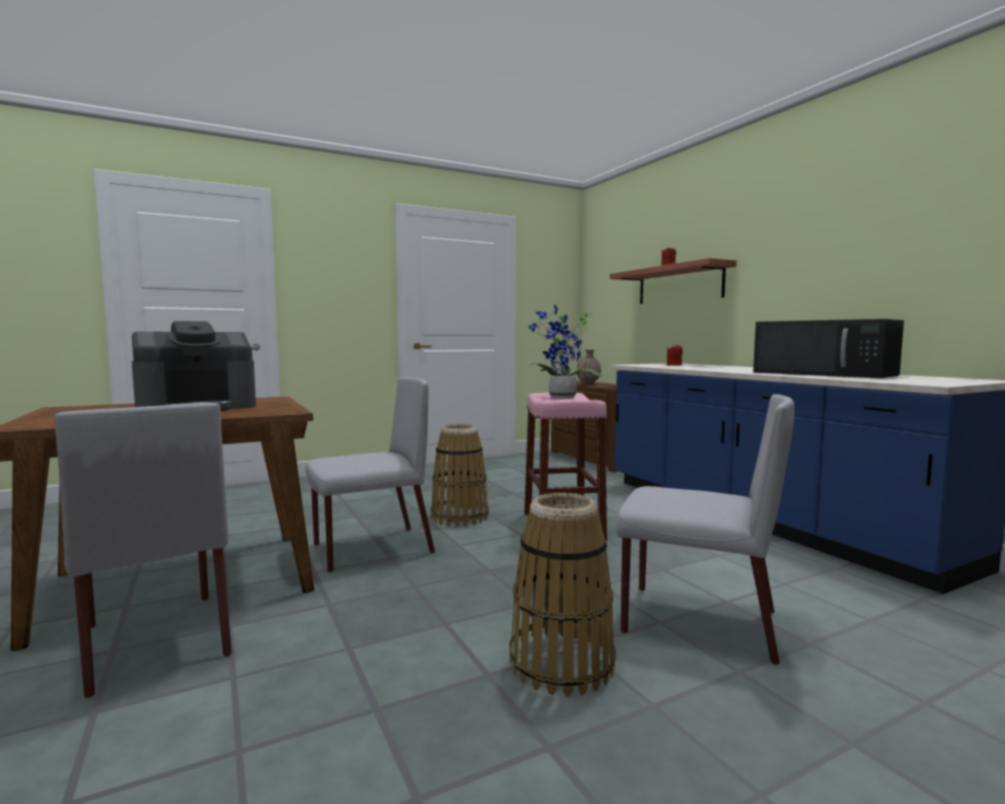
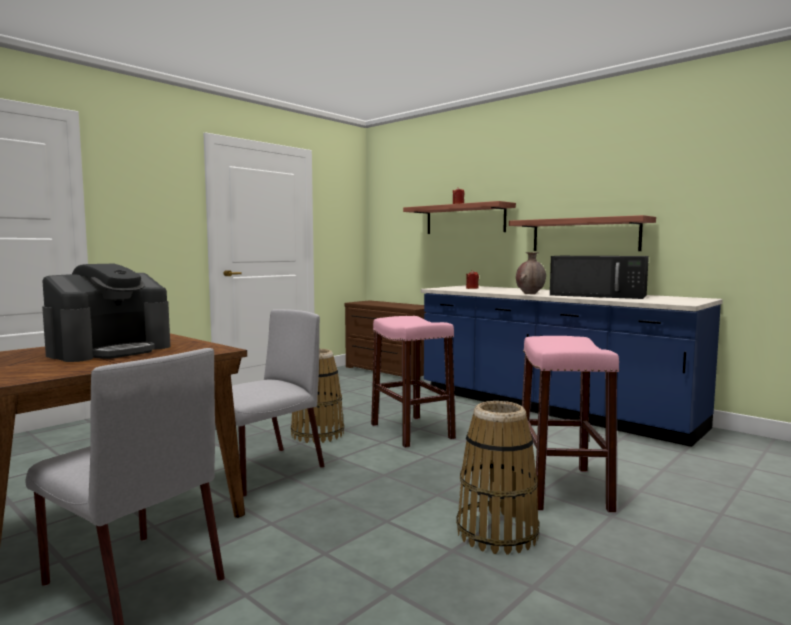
camera: 20 degrees left, 0 degrees up
(560, 398) = (410, 321): potted plant -> none
(588, 384) = (383, 304): brown vase -> brown vase (530, 294)
(696, 621) = (562, 488): grey chair -> pink stool
(820, 296) = (584, 235): none -> shelf

